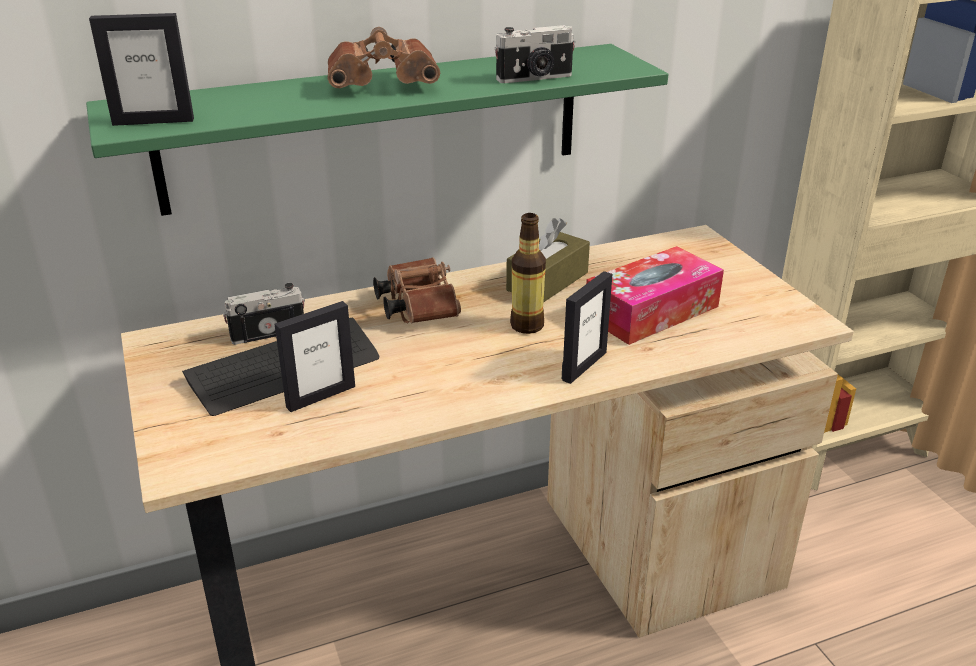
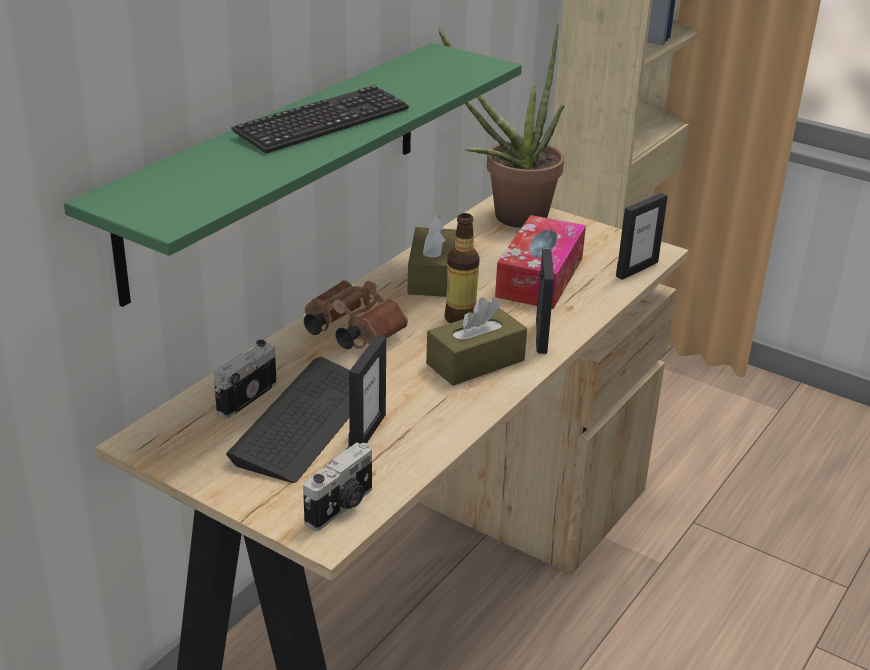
camera: 35 degrees left, 0 degrees up
(153, 121) = (181, 206): picture frame -> picture frame (636, 269)
(386, 85) = (323, 123): brown binoculars -> keyboard
(492, 368) = (475, 362): none -> brown tissue box
(535, 78) = (432, 90): camera -> camera (341, 507)
(687, 250) = (508, 217): none -> potted plant

